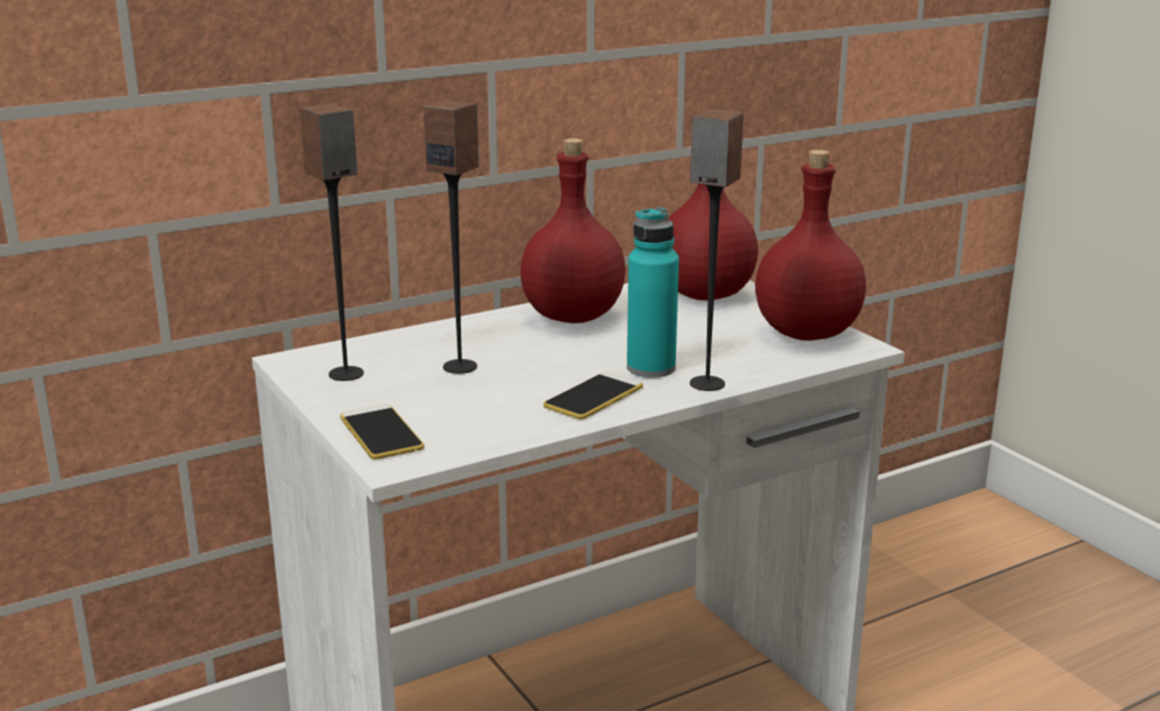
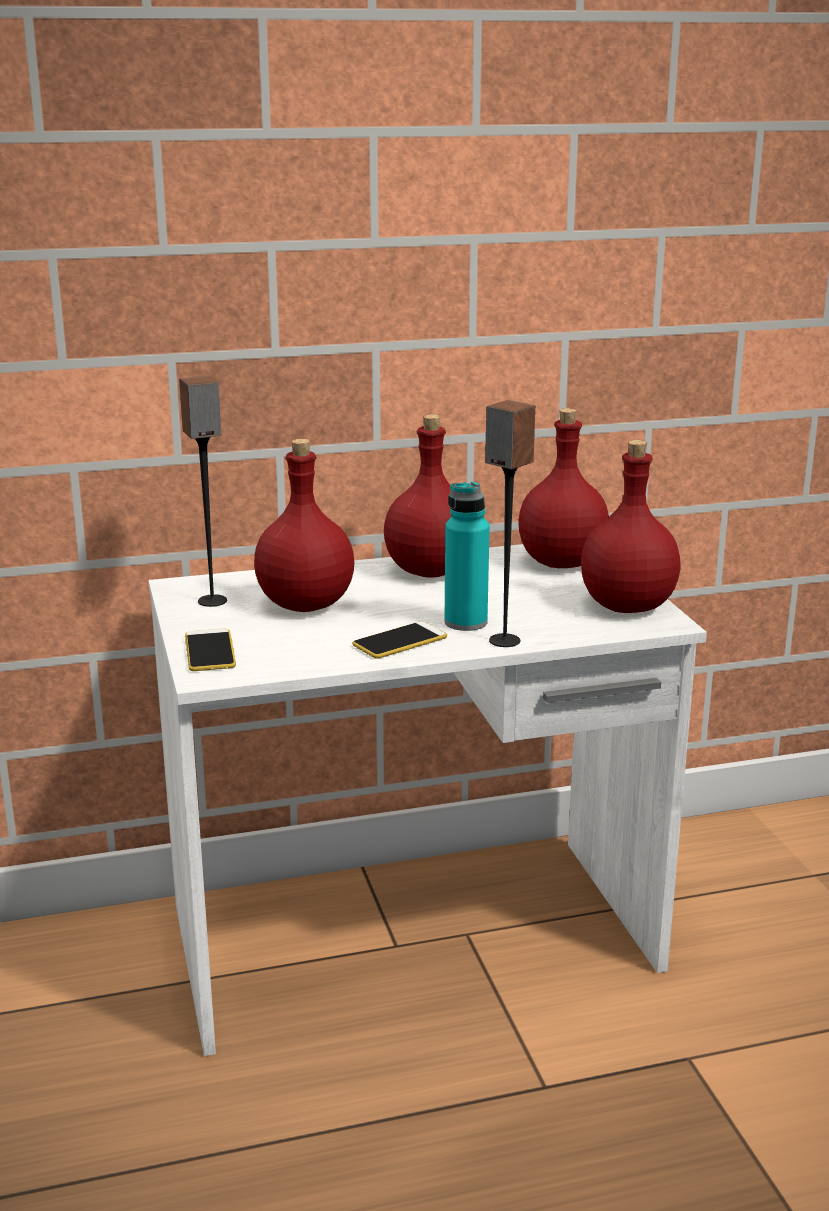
camera: 15 degrees right, 0 degrees up
(460, 367) = (307, 604): speaker -> red bottle

